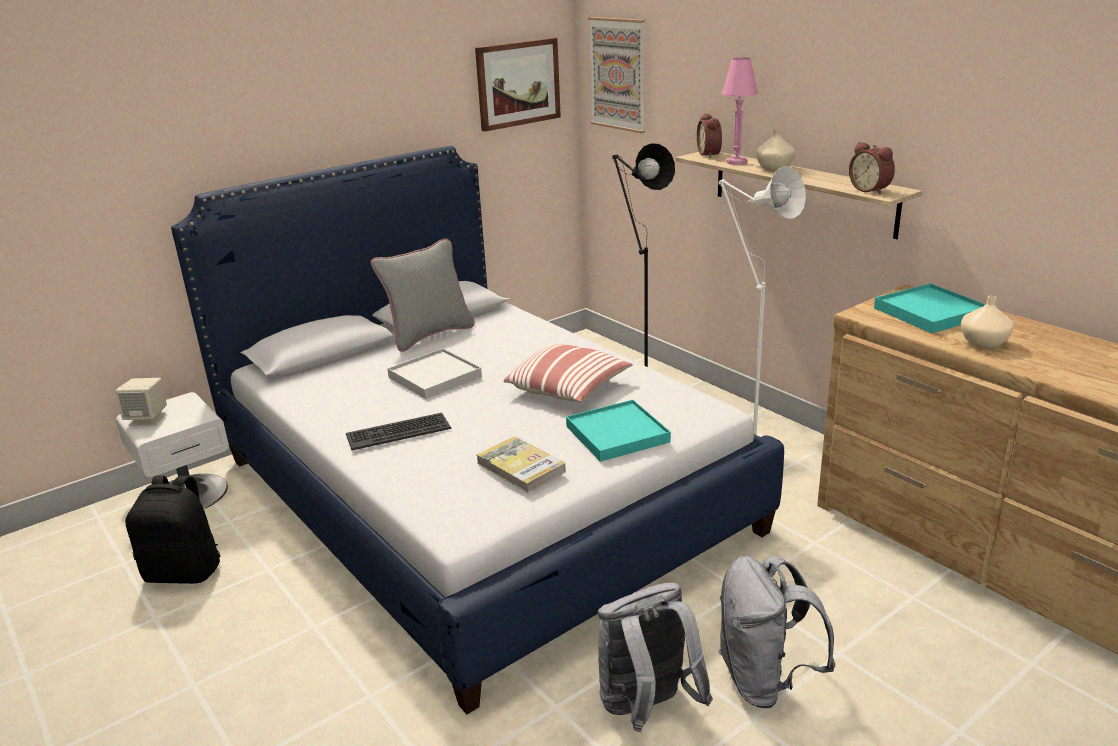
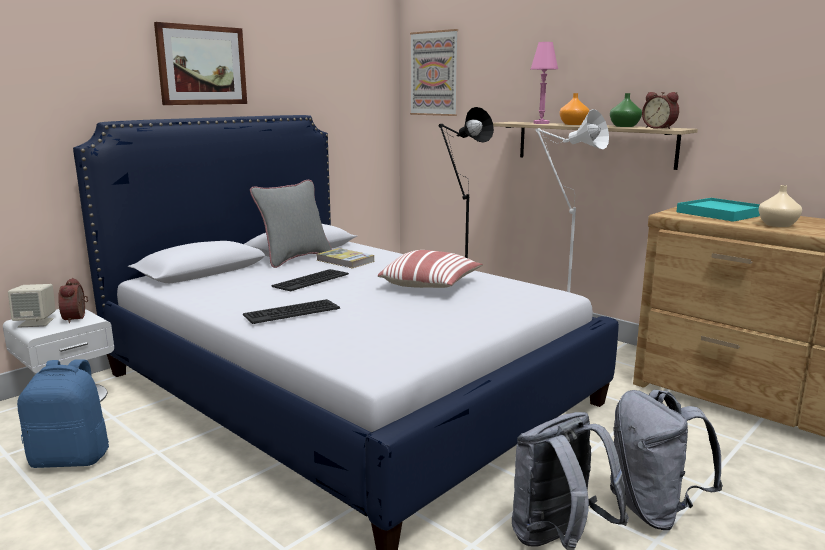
camera: 10 degrees left, 10 degrees down
(185, 571) = (72, 458): black backpack -> blue backpack
(435, 377) = (310, 280): white tray -> keyboard
(518, 83) = (357, 77): picture -> picture (202, 65)
(521, 467) = (416, 329): book -> book (345, 261)
(617, 434) = (488, 309): turquoise tray -> none
(710, 154) = (517, 122): alarm clock -> alarm clock (77, 318)
(774, 168) = (573, 124): beige vase -> orange vase
(832, 179) = (624, 126): none -> green vase

